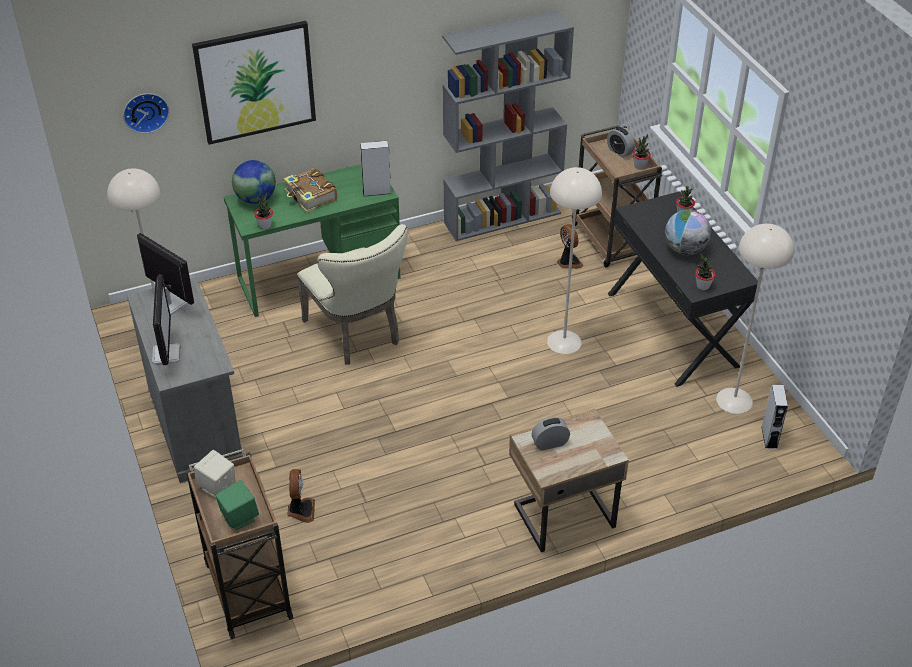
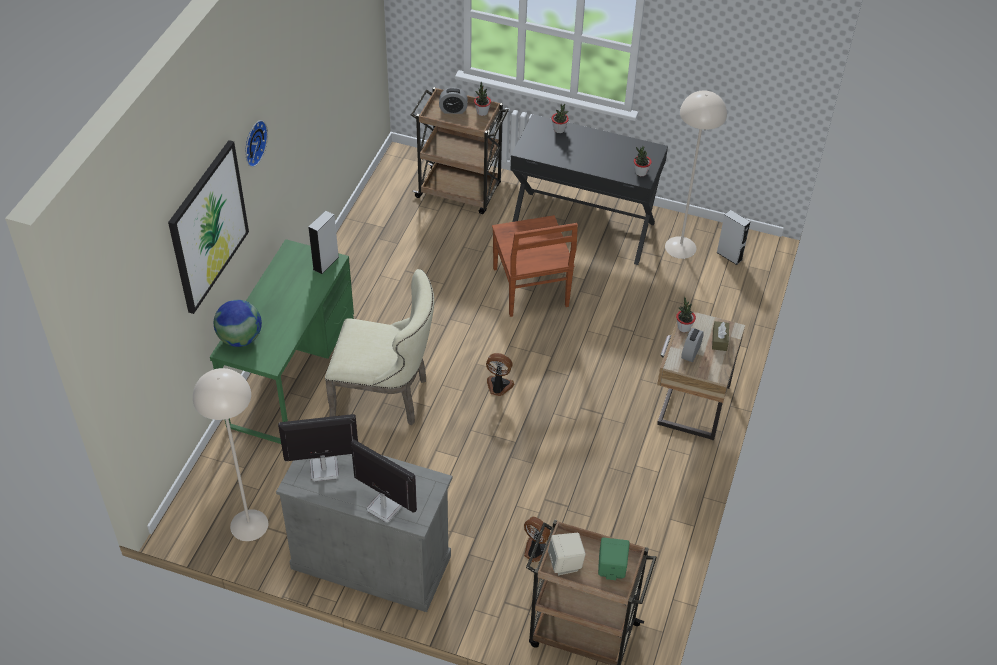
camera: 50 degrees left, 5 degrees up
(145, 111) = (149, 317): wall clock -> wall clock (253, 142)
(265, 225) = (282, 353): potted plant -> potted plant (683, 328)
(310, 197) = (282, 304): book -> none
(502, 217) = (360, 227): grey bookcase -> none
(563, 342) = (530, 289): beige floor lamp -> brown chair
(568, 262) = (453, 228): fan -> fan (498, 387)
(588, 453) = (719, 340): none -> brown tissue box
(685, 249) = (595, 154): globe -> none

